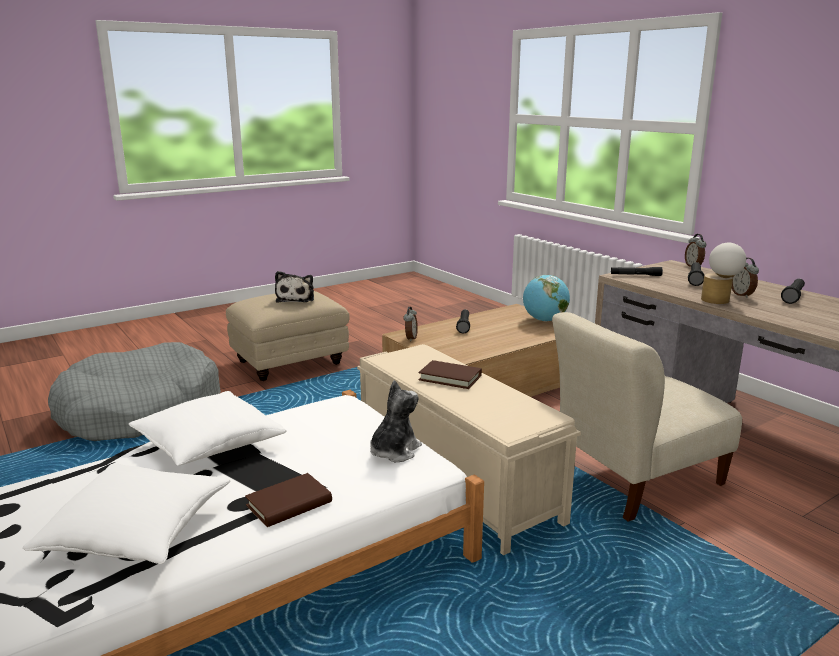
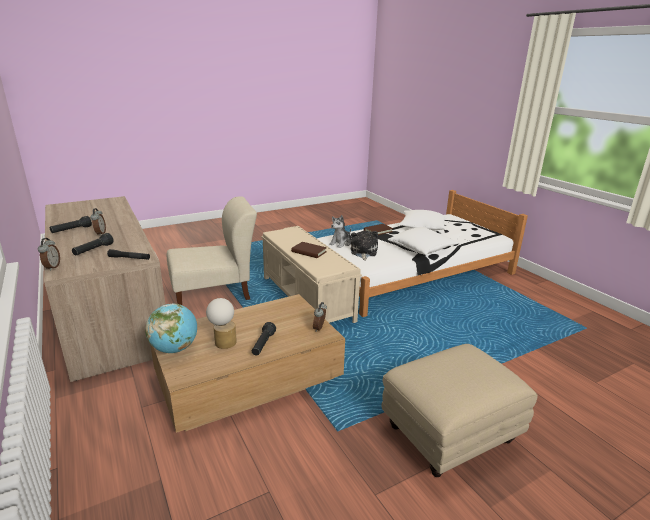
camera: 175 degrees left, 5 degrees up
(140, 411) = (537, 366): grey dog bed -> none
(296, 298) = (447, 369): plush toy -> plush toy (363, 252)
(719, 301) = (127, 230): table lamp -> table lamp (223, 341)

